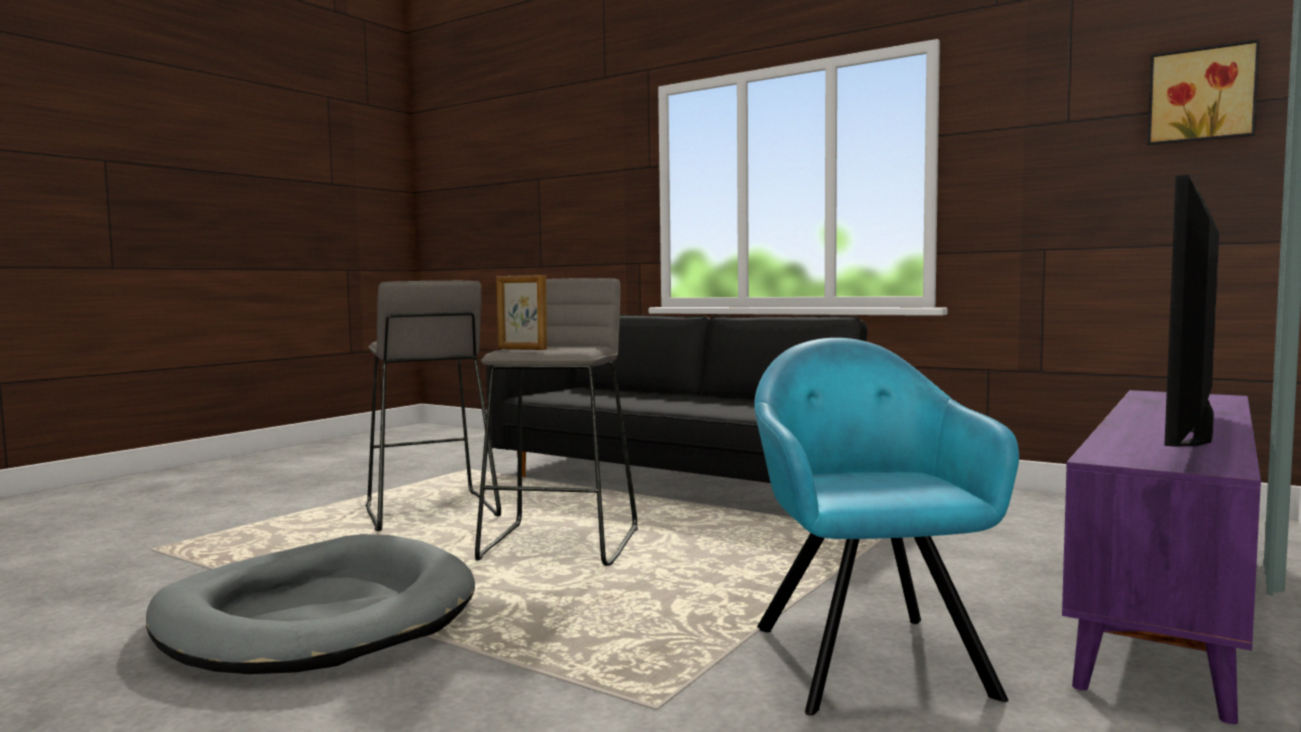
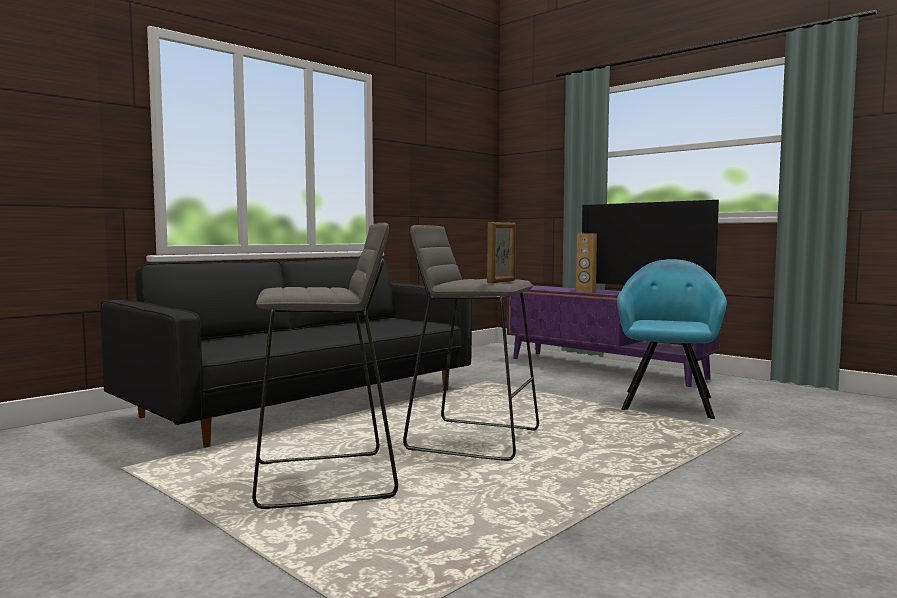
camera: 80 degrees left, 0 degrees up
(316, 616) = (637, 505): grey dog bed -> none
(865, 655) = (667, 402): turquoise armchair -> turquoise armchair turned 105 degrees clockwise
(1147, 414) = (586, 291): none -> brown speaker
(1201, 95) = (469, 145): picture -> none

